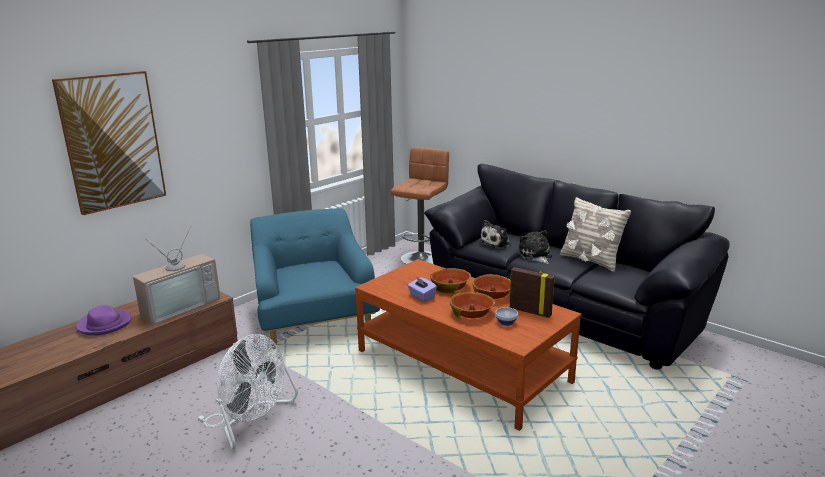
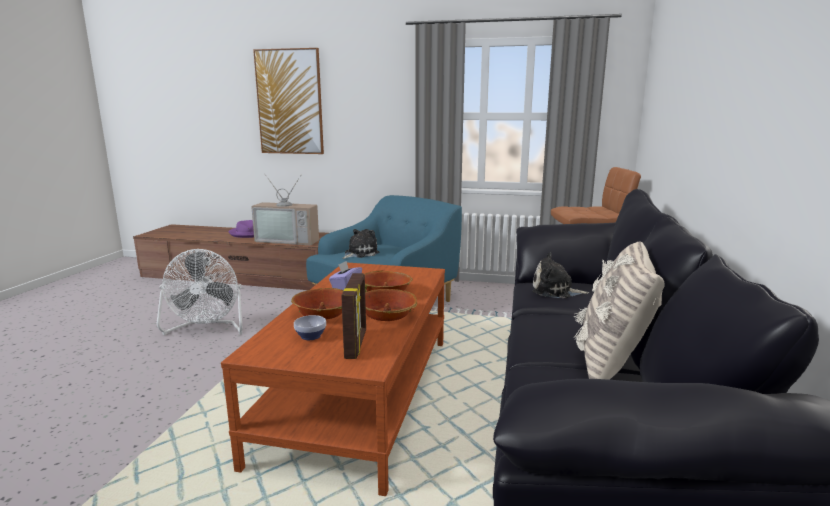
camera: 60 degrees right, 5 degrees down
(535, 255) = (560, 320): plush toy -> plush toy (359, 253)

